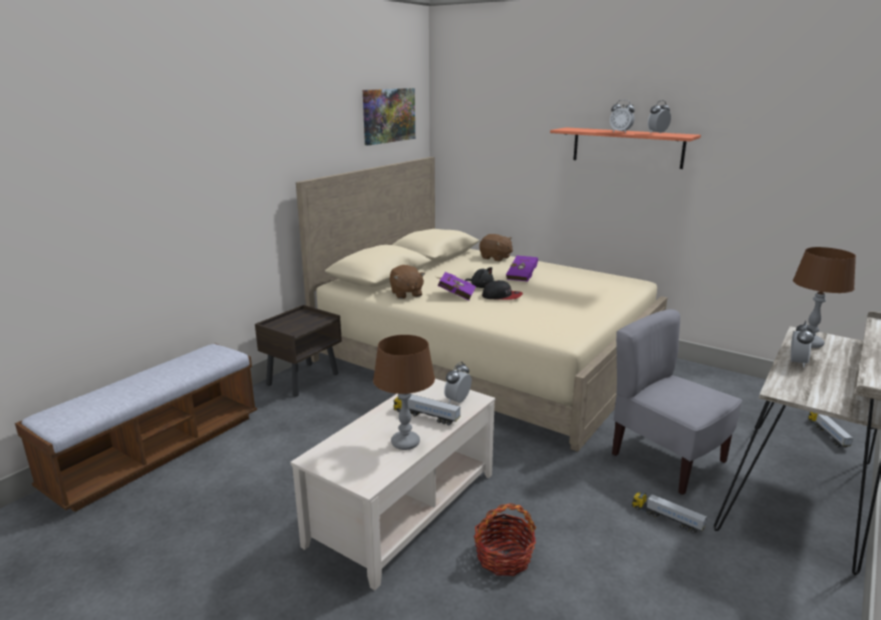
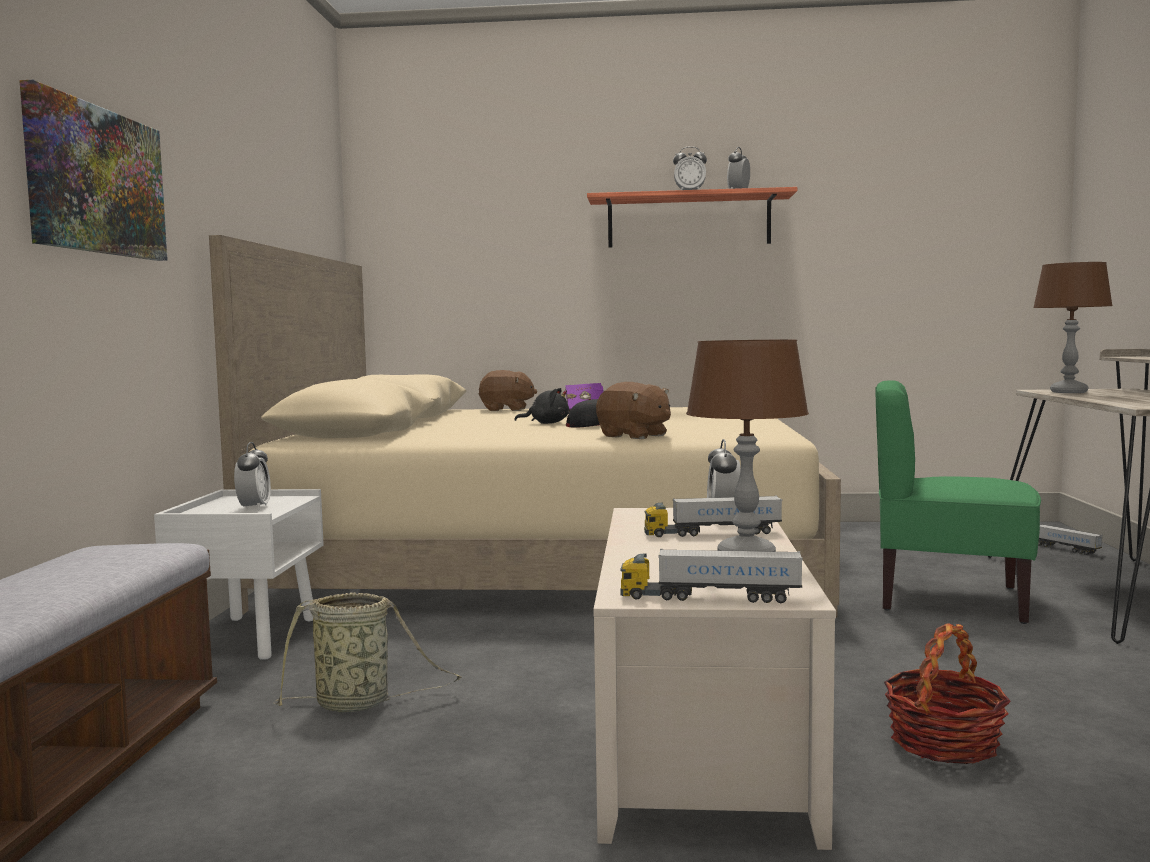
camera: 30 degrees left, 15 degrees down
(301, 437) = (358, 704): none -> basket
(303, 379) = (250, 637): brown nightstand -> white nightstand
(388, 115) = (305, 176): picture -> picture (96, 181)
(406, 294) = (443, 435): brown plush toy -> brown plush toy (634, 436)
(455, 295) = (526, 430): purple book -> none
(666, 459) = (949, 600): grey chair -> green chair
(666, 518) = (1051, 648): toy truck -> toy truck (709, 597)
(797, 363) = (1099, 398): alarm clock -> alarm clock (254, 508)

